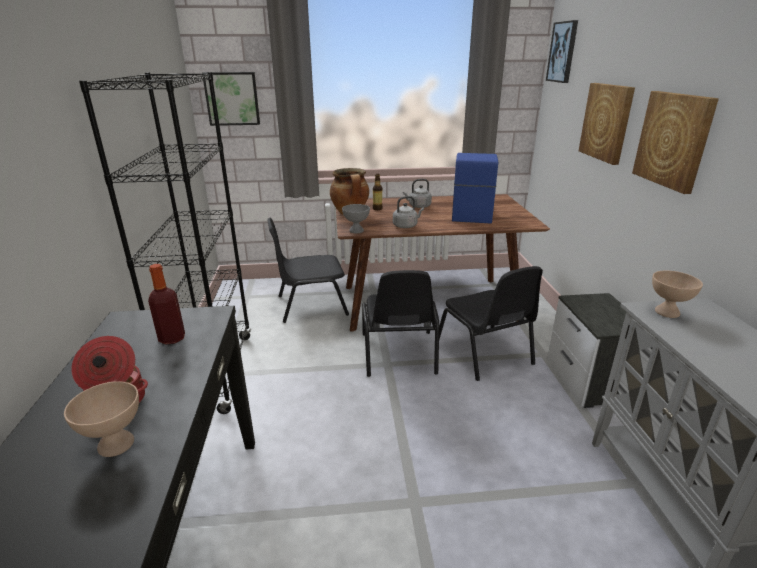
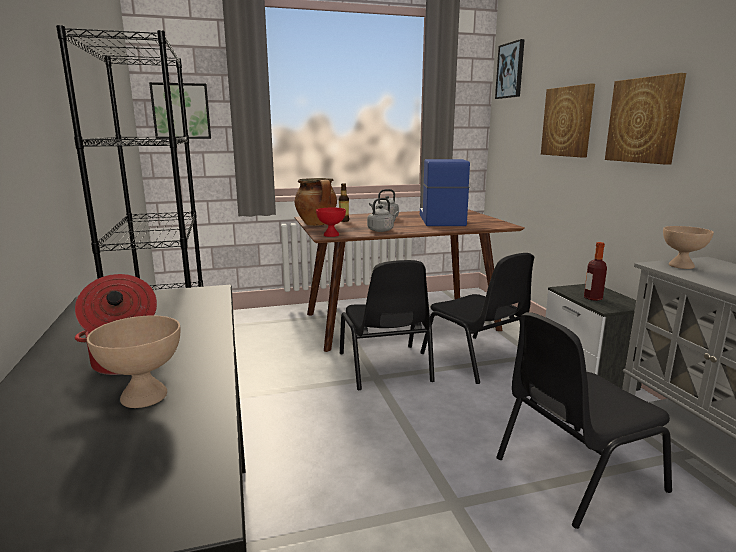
camera: 10 degrees left, 10 degrees down
(172, 338) = (169, 311): bottle -> bottle (592, 298)
(311, 305) = (272, 332): black chair -> black chair (575, 473)
(356, 230) = (331, 235): grey bowl -> red bowl

